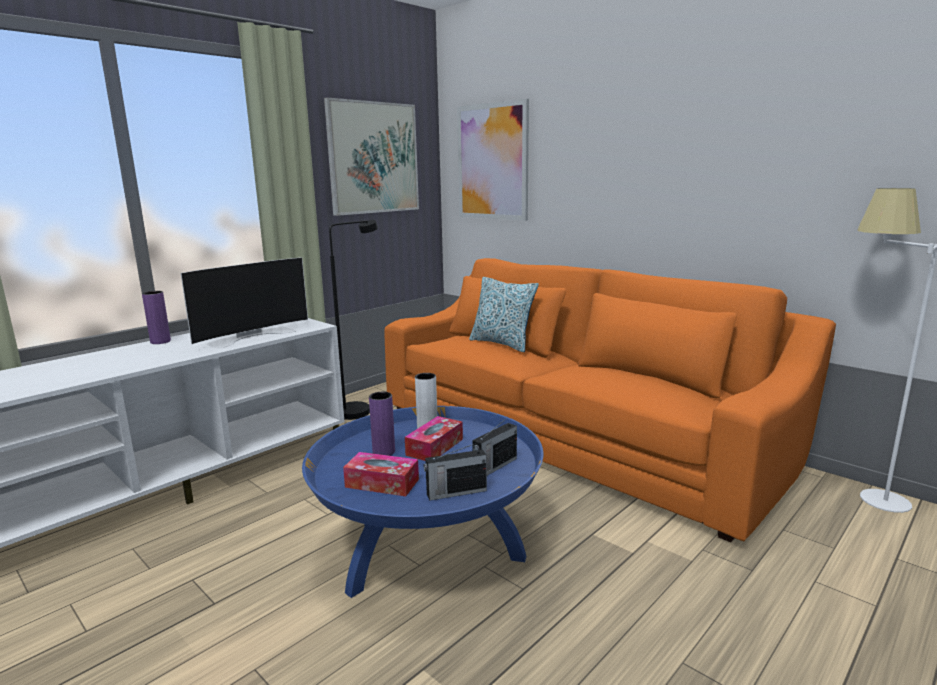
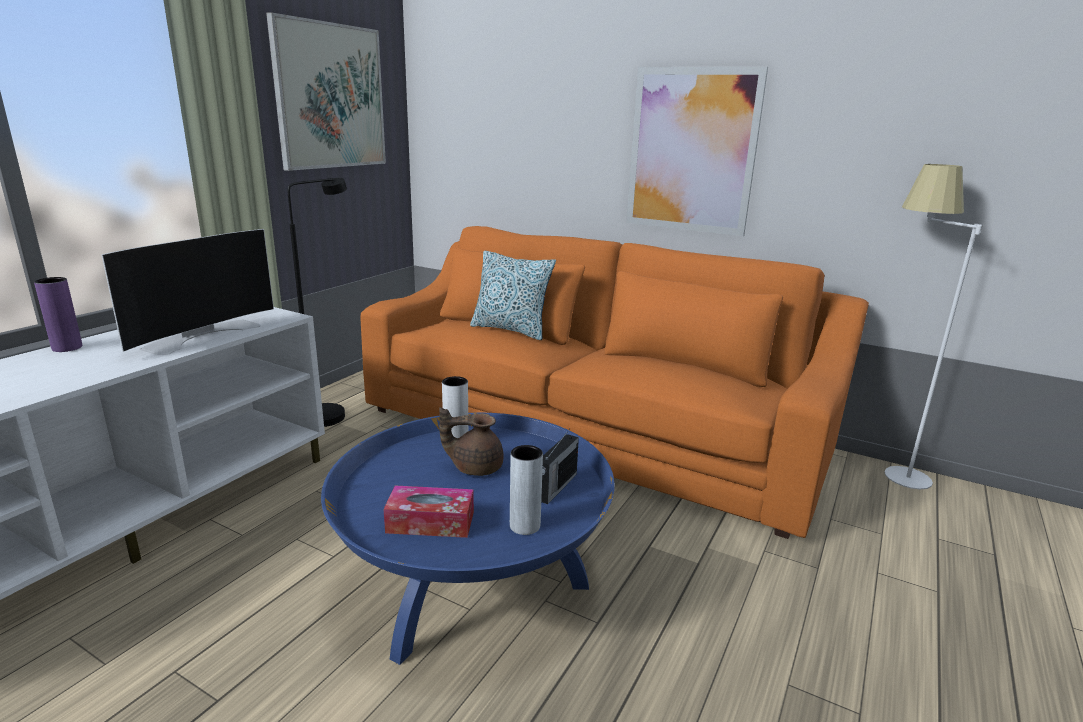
camera: 15 degrees left, 5 degrees up
(383, 452) = (415, 479): purple vase -> none
(434, 447) = (475, 467): tissue box -> brown teapot
(455, 492) = (525, 526): radio -> grey vase
(492, 162) = (478, 109): picture -> picture (692, 151)

